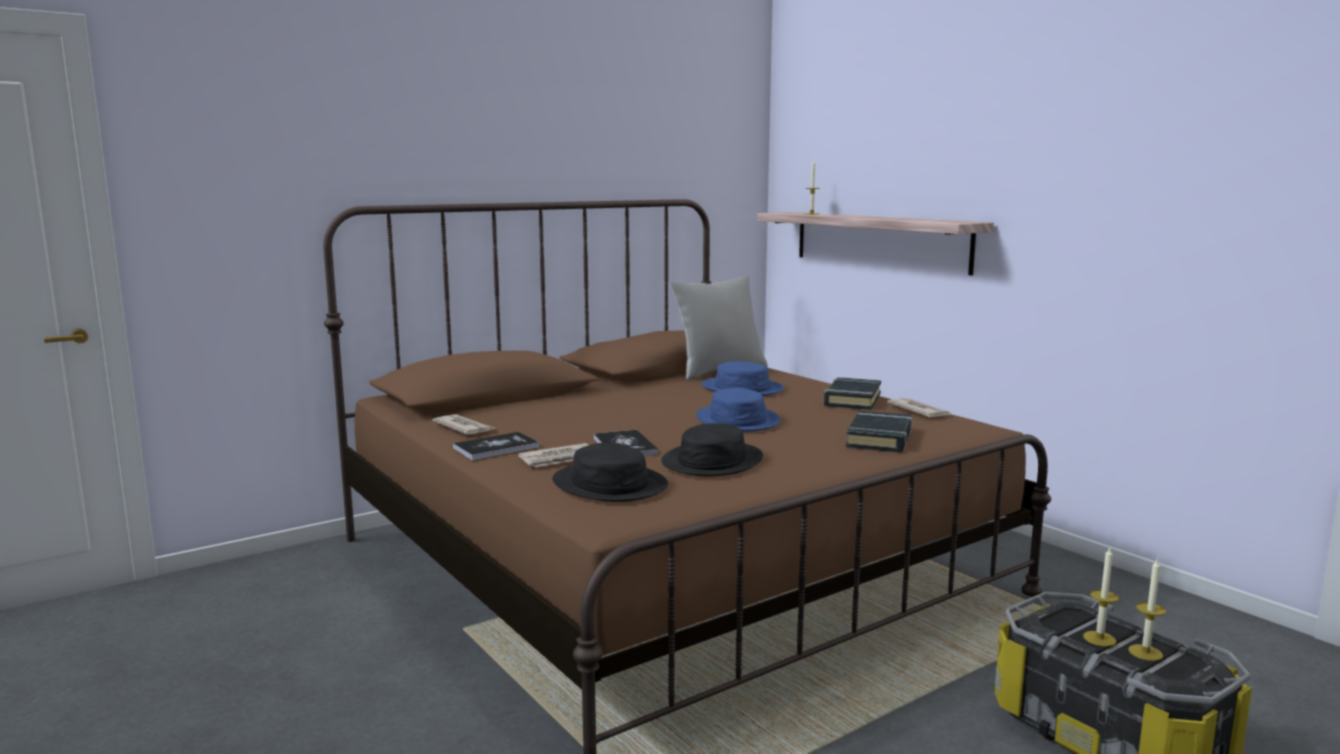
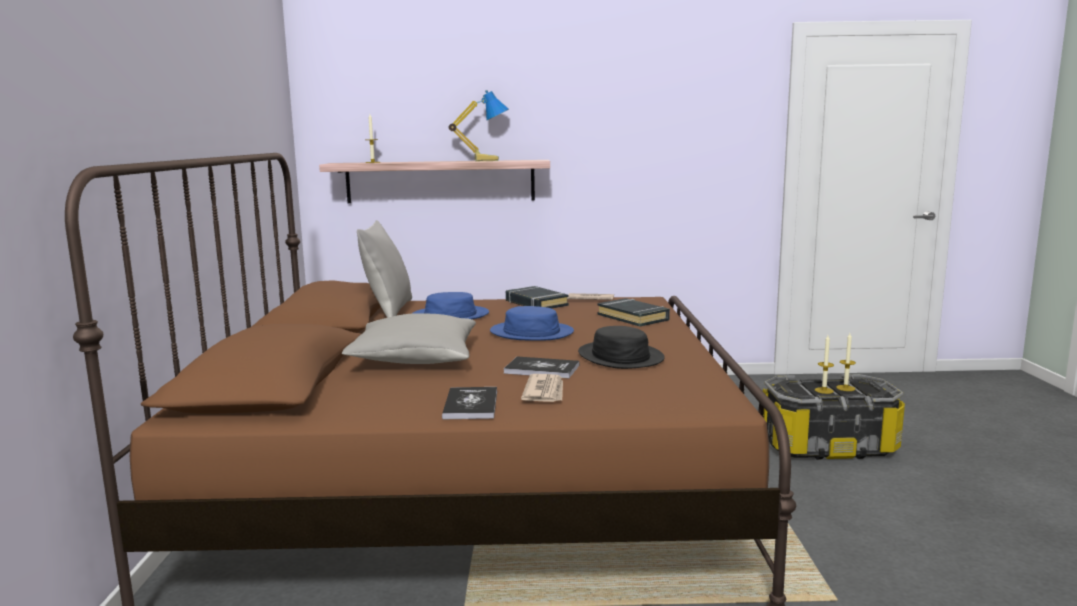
camera: 55 degrees left, 0 degrees up
(464, 428) = (378, 405): newspaper -> none
(591, 409) = (415, 359): none -> grey pillow
(610, 484) = (634, 390): black hat -> none
(913, 219) = (486, 160): none -> table lamp

